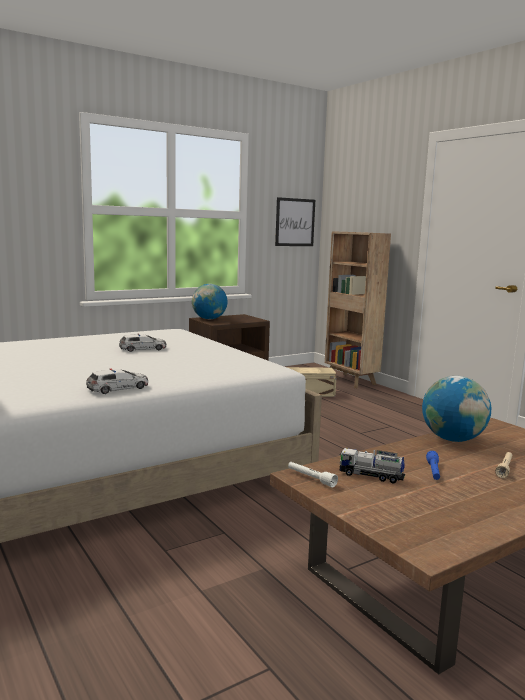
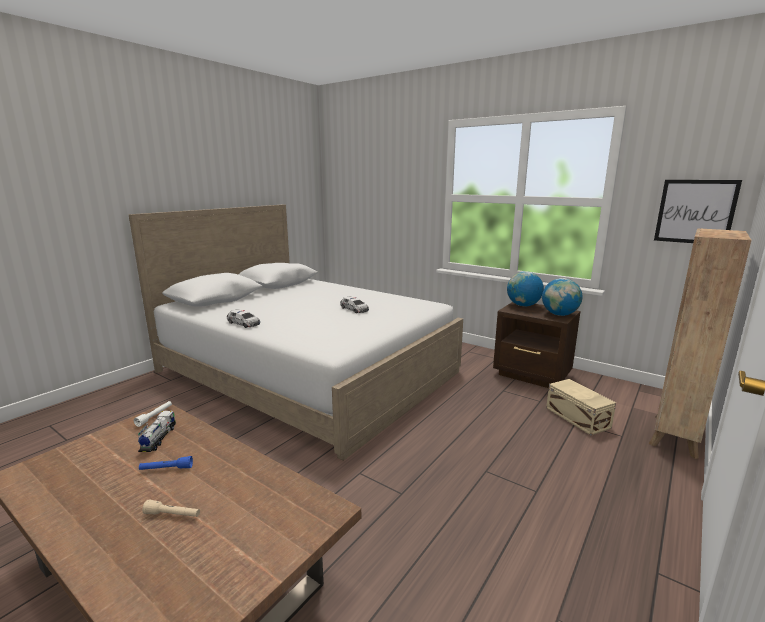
camera: 70 degrees right, 5 degrees up
(453, 439) = (259, 477): globe -> globe (559, 314)

